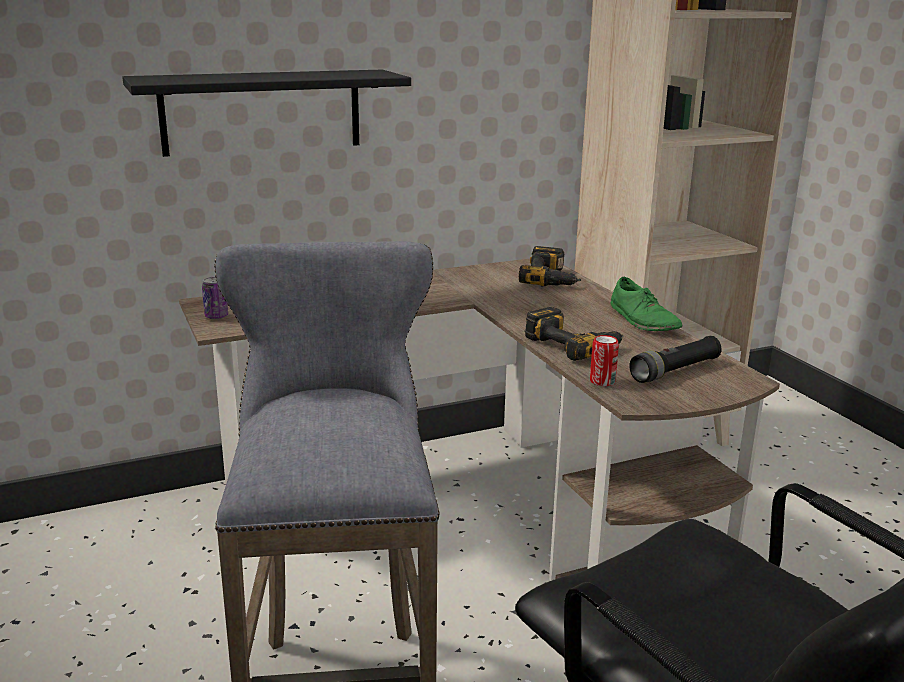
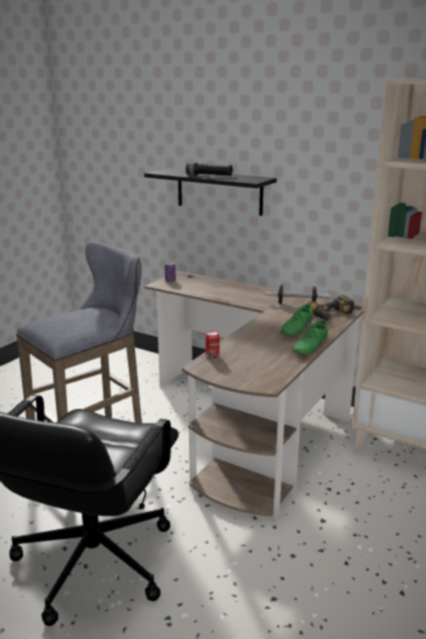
camera: 55 degrees right, 0 degrees up
(480, 281) = (296, 304): none -> dumbbell
(571, 308) = (296, 329): none -> green shoe
(574, 344) = (248, 340): power drill -> none
(675, 371) = (251, 367): black flashlight -> black flashlight (209, 176)

